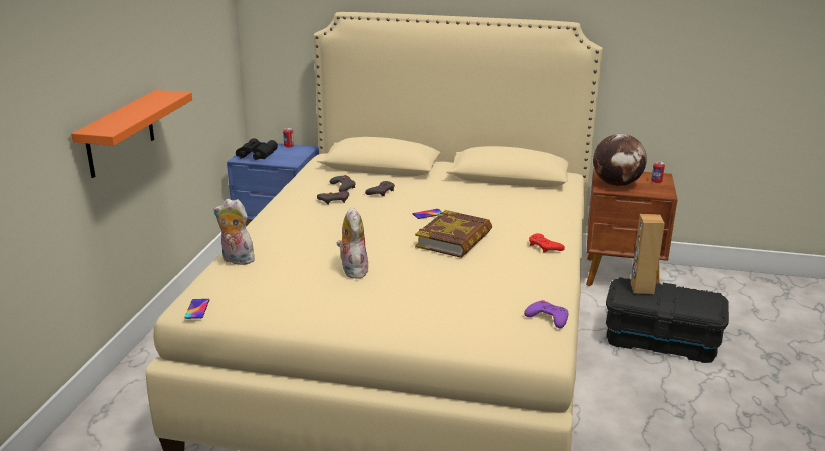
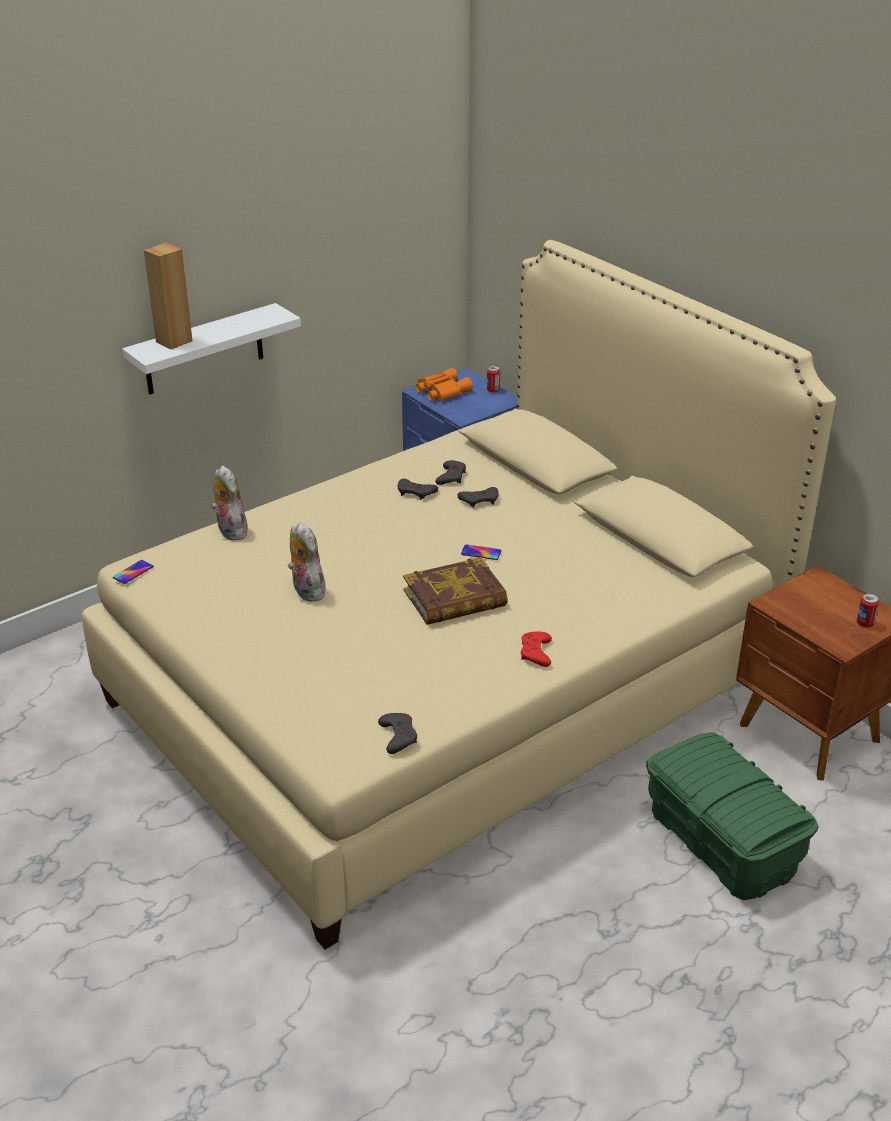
camera: 40 degrees right, 10 degrees up
(120, 133) = (204, 350): orange shelf -> white shelf
(255, 155) = (441, 391): black binoculars -> orange binoculars
(352, 270) = (306, 591): plush toy -> plush toy turned 60 degrees counterclockwise
(547, 317) = (398, 736): purple game controller -> grey game controller
(617, 184) = (800, 604): globe -> none
(641, 288) = (707, 760): brown speaker -> brown speaker (174, 341)
(661, 340) = (723, 840): black storage box -> green storage box

